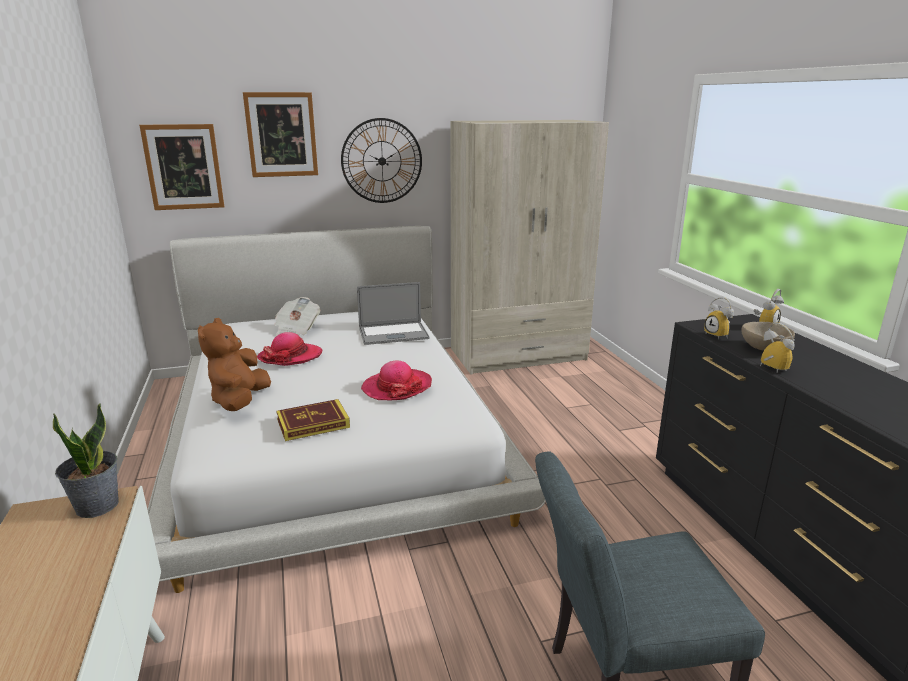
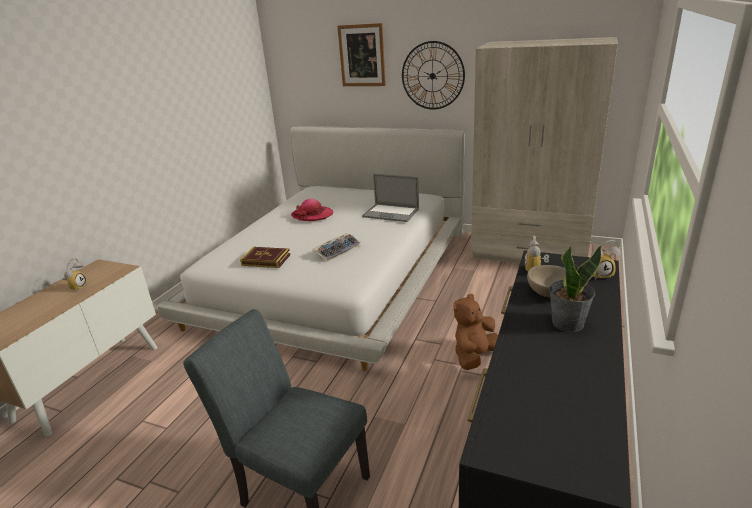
camera: 40 degrees right, 5 degrees up
(96, 505) = (116, 269): potted plant -> potted plant (567, 323)
(183, 167) = (304, 78): picture -> none
(240, 401) = (254, 236): brown plush toy -> brown plush toy (474, 356)
(296, 330) = (340, 198): newspaper -> none
(397, 387) = (337, 251): hat -> keyboard
(770, 369) = (512, 310): alarm clock -> alarm clock (77, 287)

